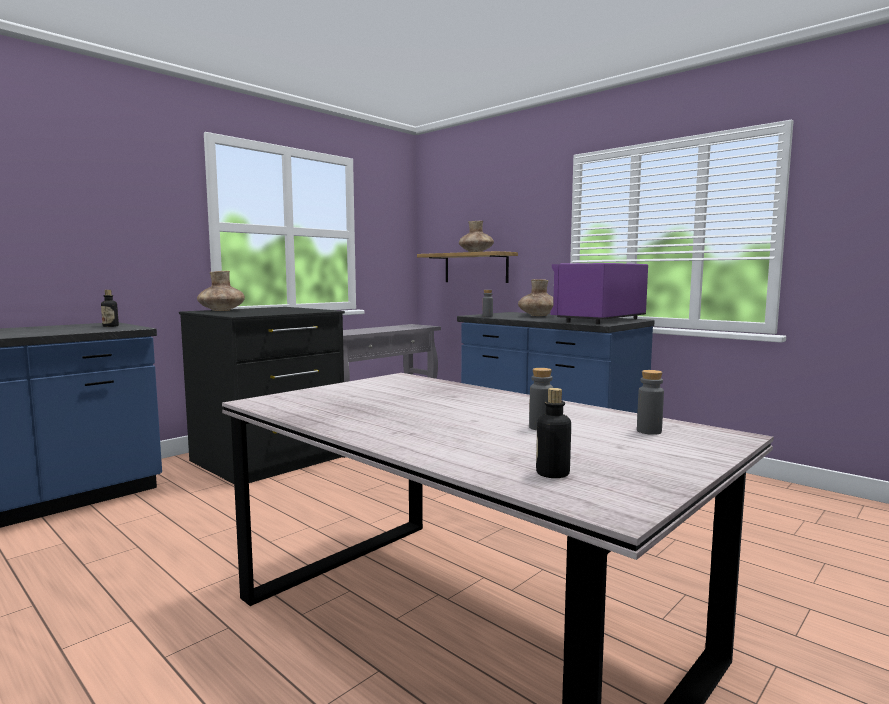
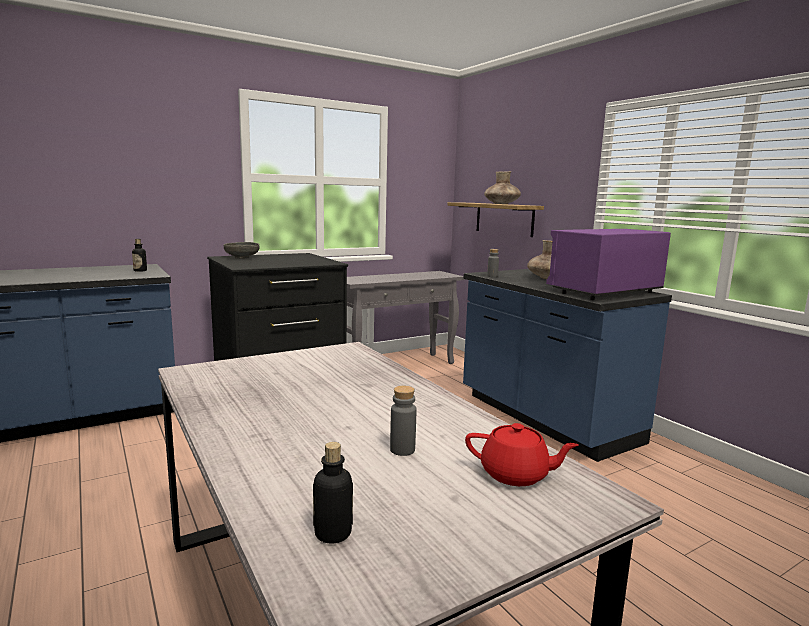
camera: 15 degrees right, 5 degrees up
(221, 310) = (242, 257): brown vase -> grey bowl
(649, 431) = (516, 475): grey bottle -> red teapot

